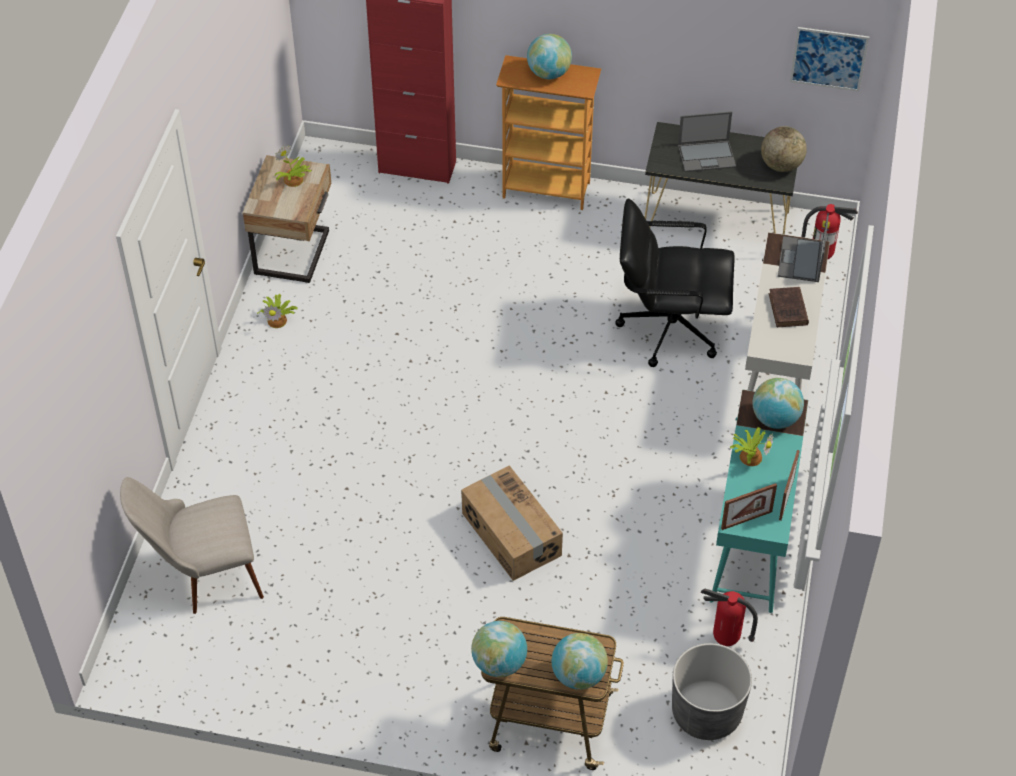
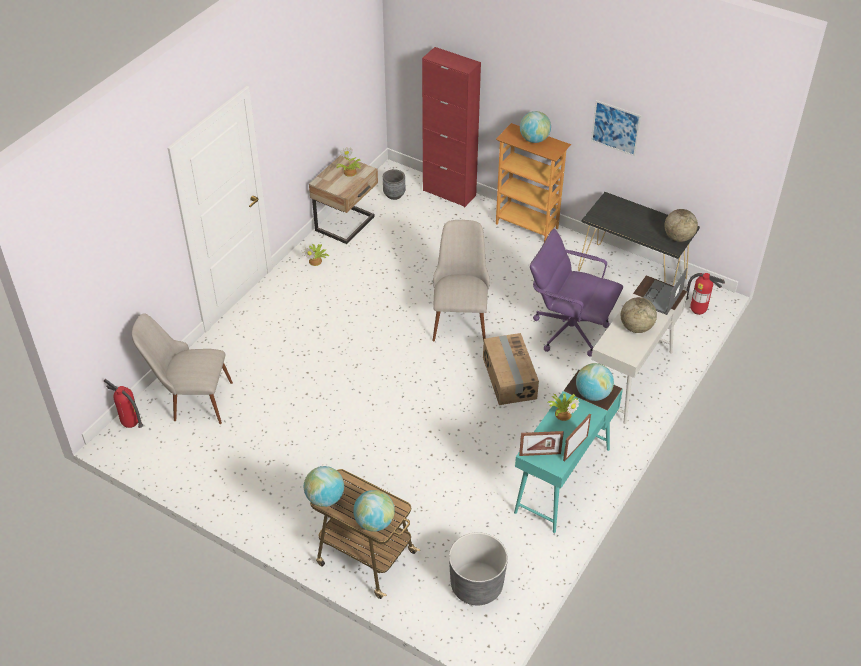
camera: 20 degrees right, 5 degrees down
(341, 189) = (394, 195): none -> grey planter
(510, 535) = (399, 430): cardboard box -> cardboard box (508, 378)
(517, 350) = (460, 317): none -> beige chair
(669, 328) = (569, 330): black office chair -> purple office chair
(707, 156) = (629, 220): laptop -> none
(725, 640) = (513, 541): fire extinguisher -> fire extinguisher (130, 424)
(788, 310) = (636, 327): brown book -> globe
(828, 59) = (724, 166): picture -> picture (615, 128)

